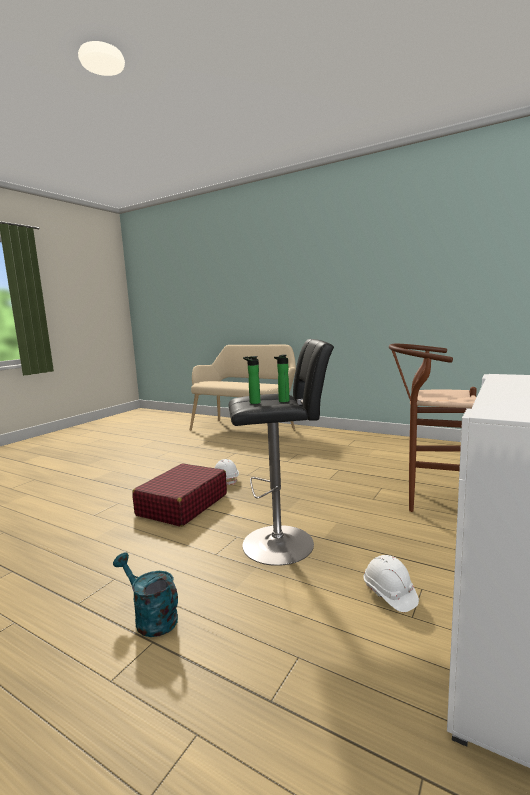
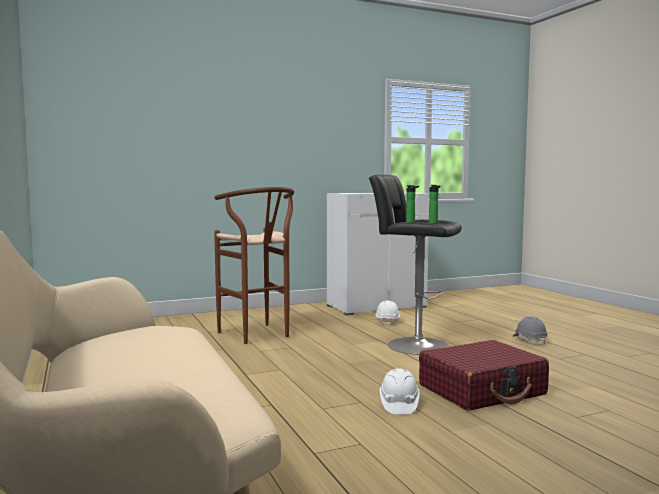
camera: 145 degrees left, 5 degrees down
(151, 618) = (530, 341): turquoise watering can -> grey hard hat

